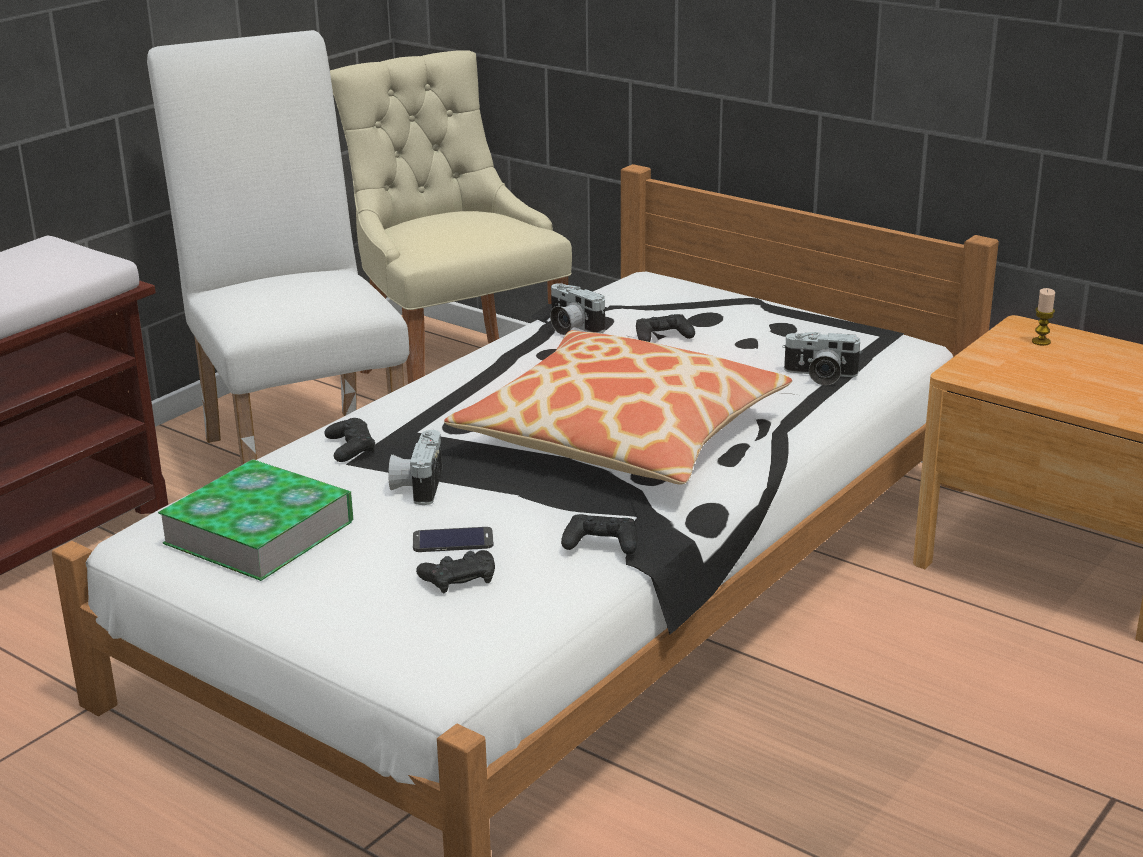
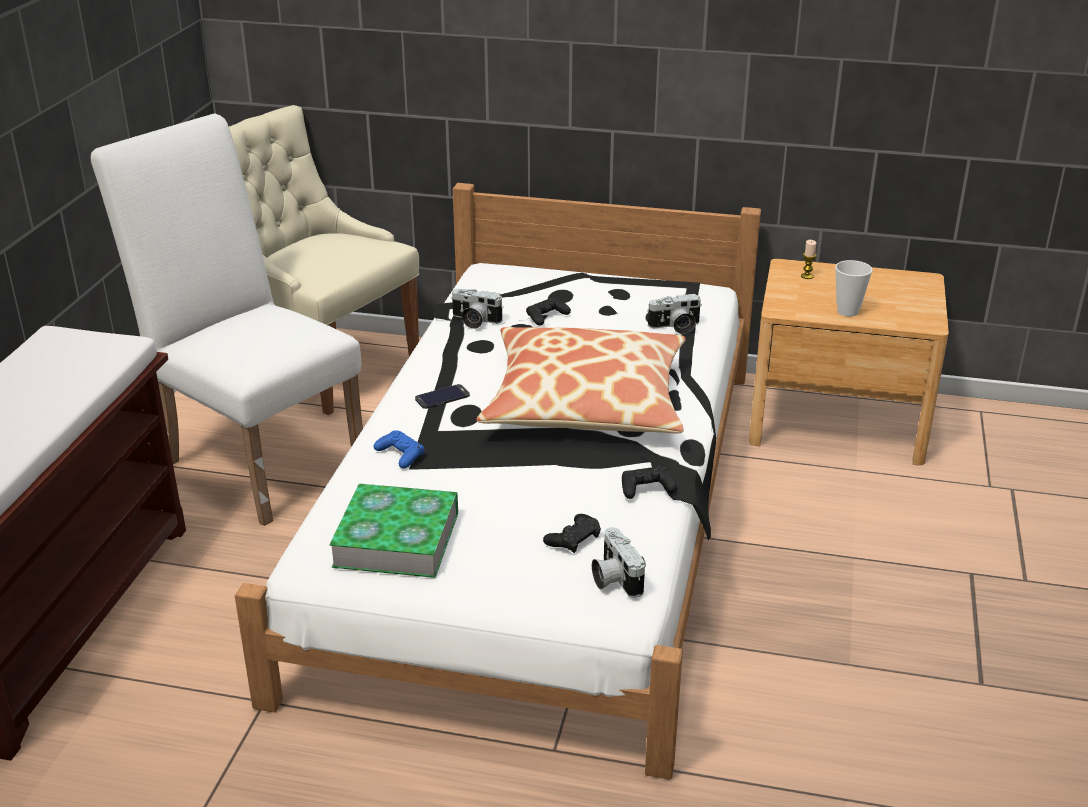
camera: 25 degrees left, 5 degrees up
(350, 447) = (400, 454): black game controller -> blue game controller
(417, 485) = (478, 474): camera -> camera (613, 578)
(453, 541) = (543, 511): phone -> phone (442, 397)
(1059, 391) = (847, 311): none -> cup

